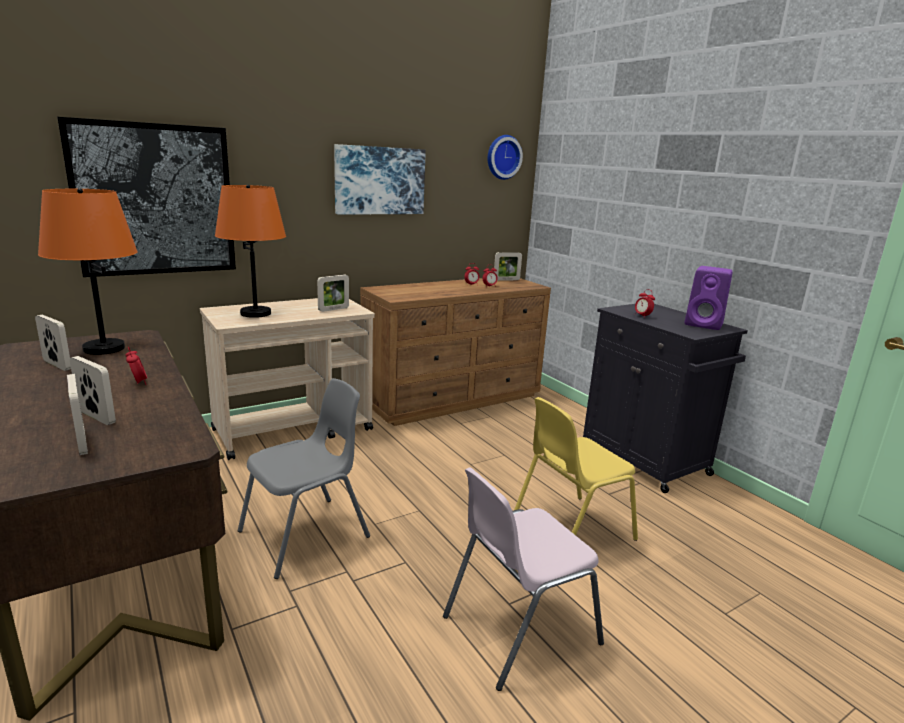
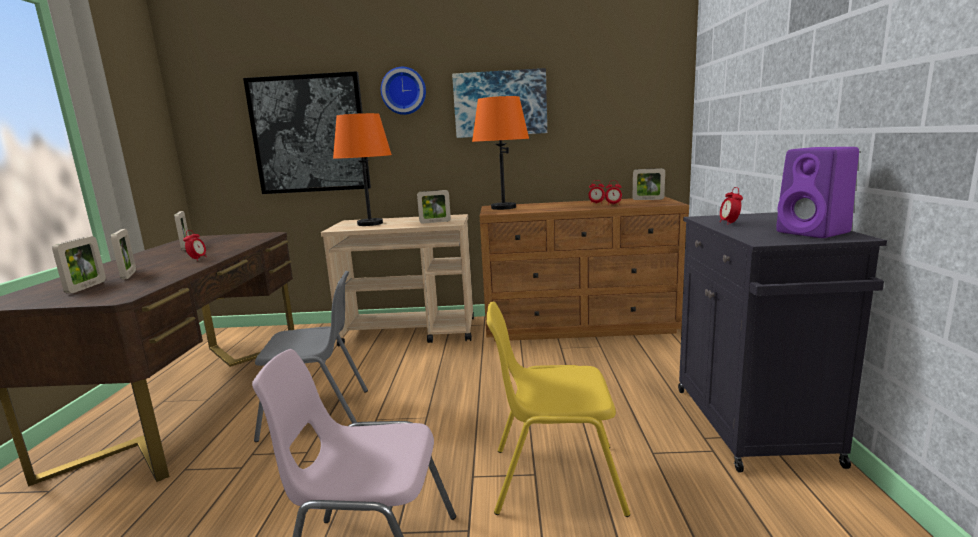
camera: 35 degrees right, 5 degrees down
(103, 349) = (230, 240): orange table lamp -> orange table lamp (503, 207)
(502, 157) = (646, 66): wall clock -> wall clock (404, 91)

